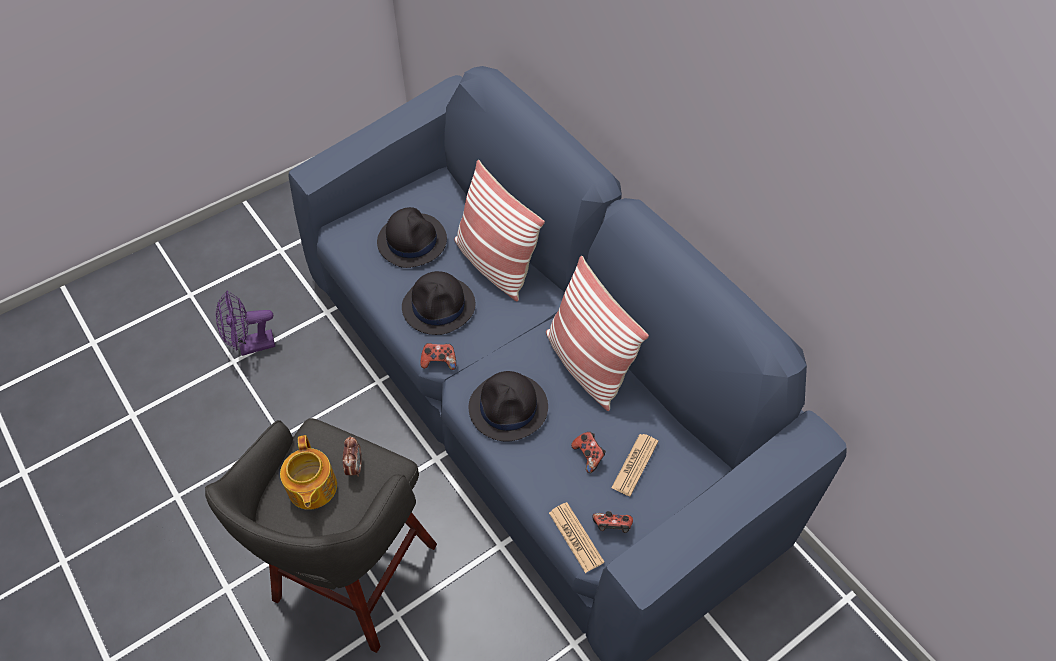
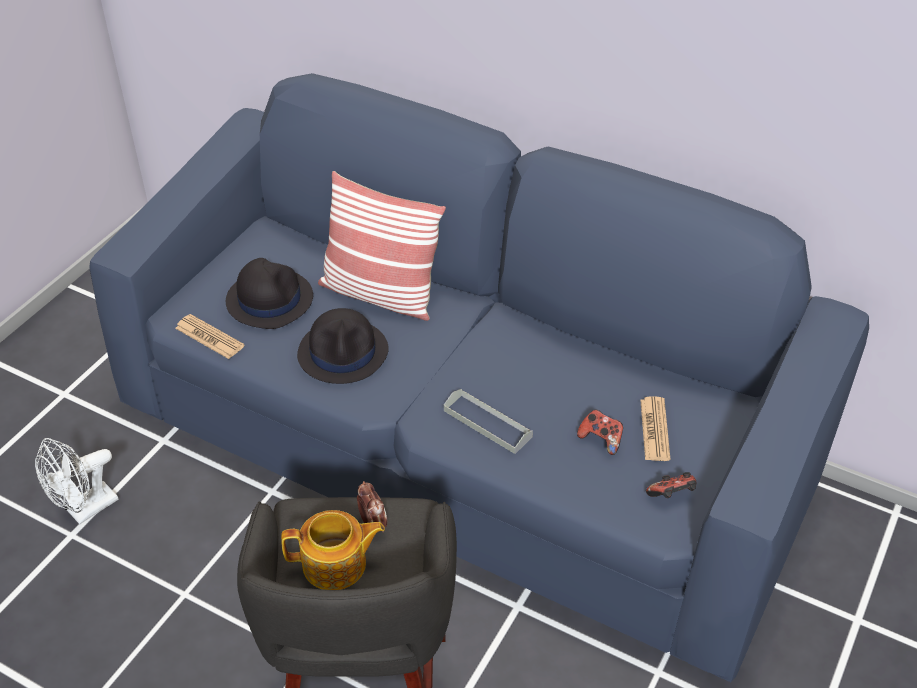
camera: 25 degrees left, 10 degrees down
(251, 346) = (85, 510): purple fan -> white fan
(311, 488) = (336, 565): teapot -> teapot turned 60 degrees counterclockwise
(439, 361) = (379, 406): game controller -> none
(509, 408) = (487, 423): black hat -> grey tray
(576, 537) = (641, 519): newspaper -> newspaper (209, 337)
(587, 365) = (543, 356): pillow -> none

